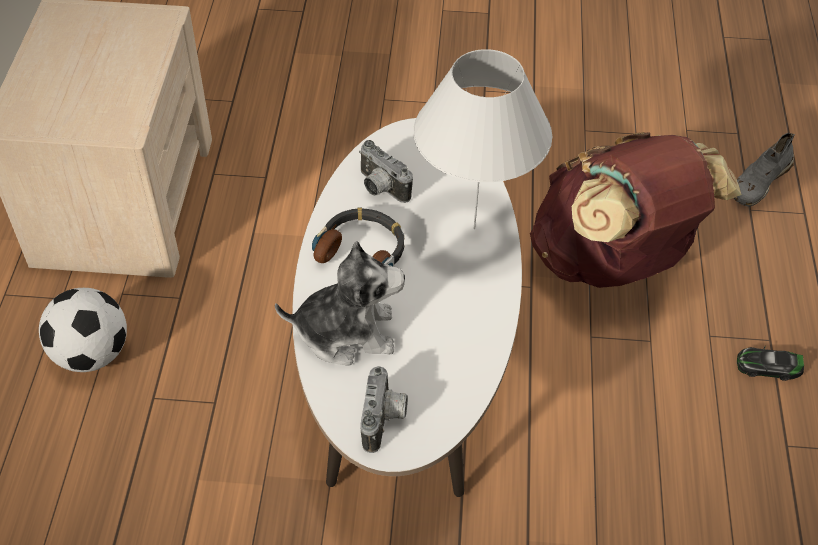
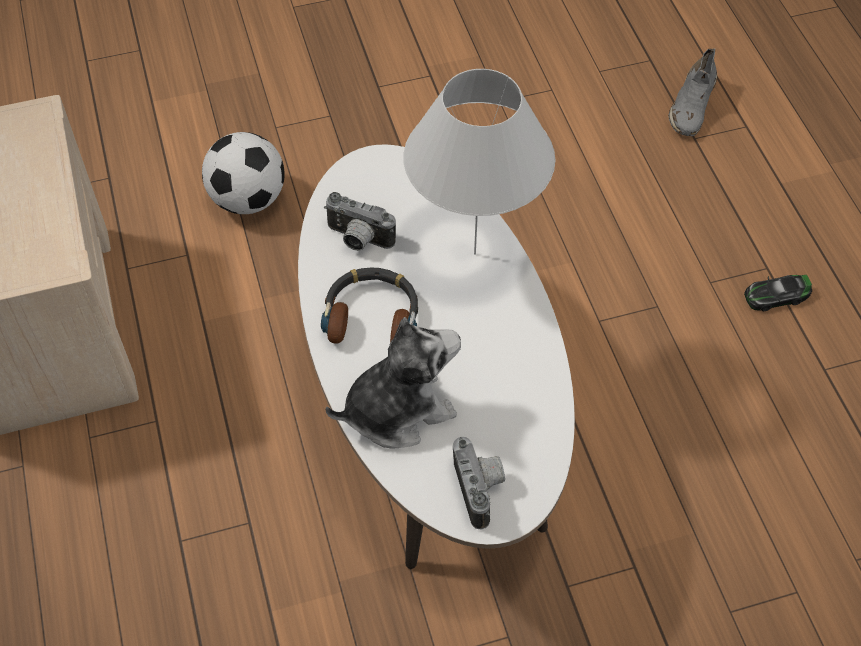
camera: 20 degrees left, 5 degrees up
(91, 354) = (88, 516): football -> football (248, 199)
(612, 262) = (587, 235): brown backpack -> none

